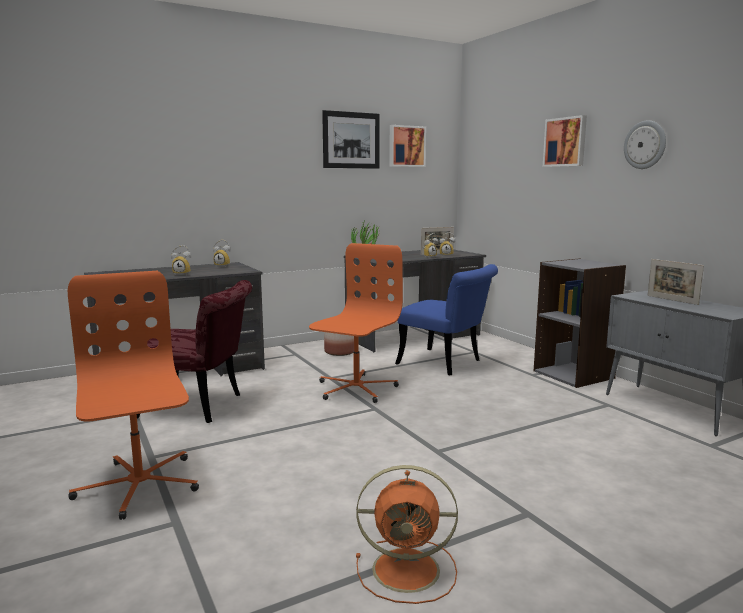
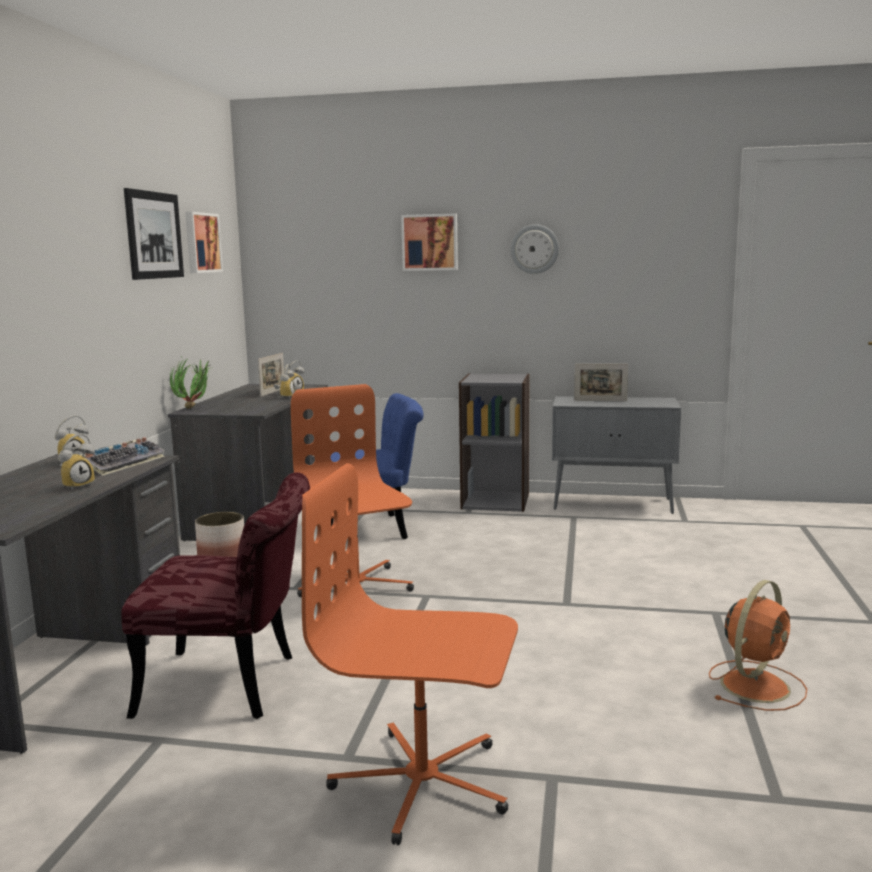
camera: 50 degrees left, 0 degrees up
(201, 406) = (234, 685): red chair -> red chair turned 45 degrees clockwise
(231, 270) = (122, 463): none -> keyboard

